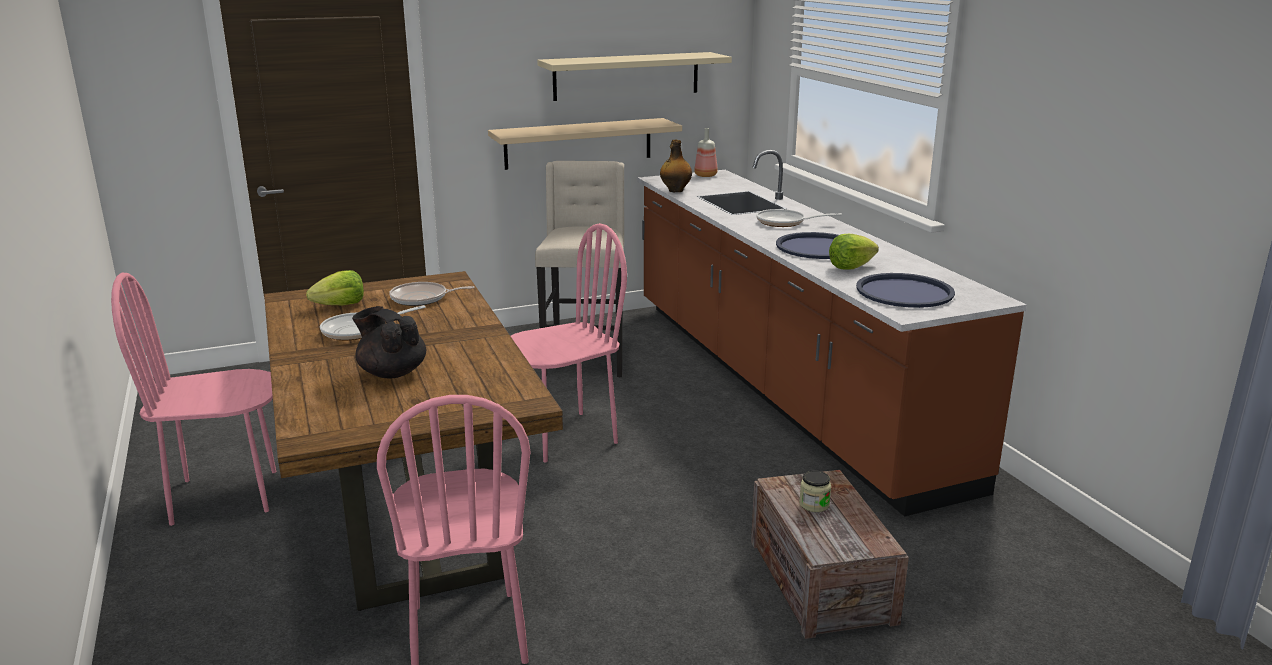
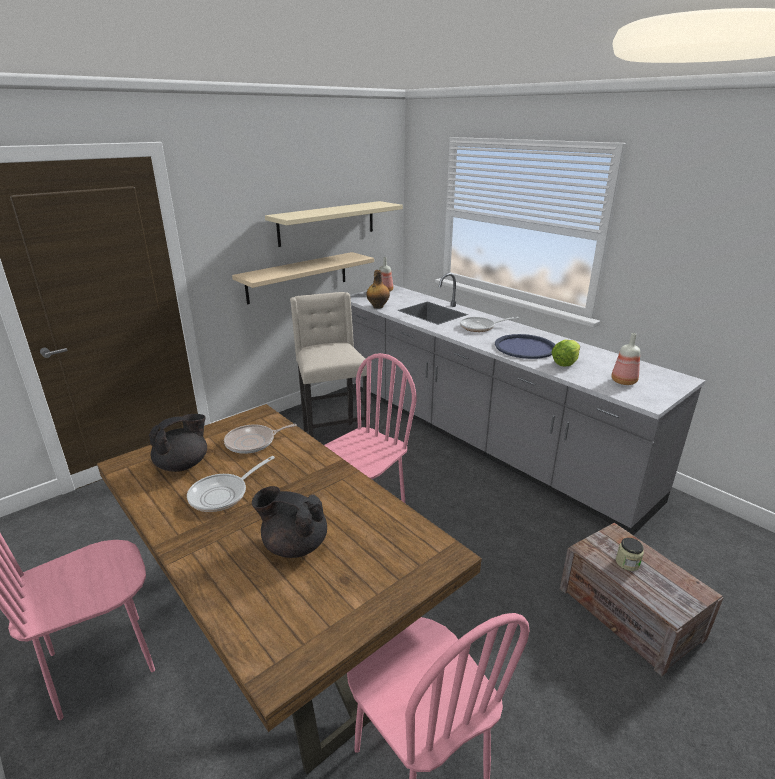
camera: 20 degrees left, 5 degrees up
(340, 305) = (183, 464): lettuce -> black teapot
(781, 385) = (478, 437): brown counter -> grey counter
(904, 292) = (624, 381): blue tray -> bottle

